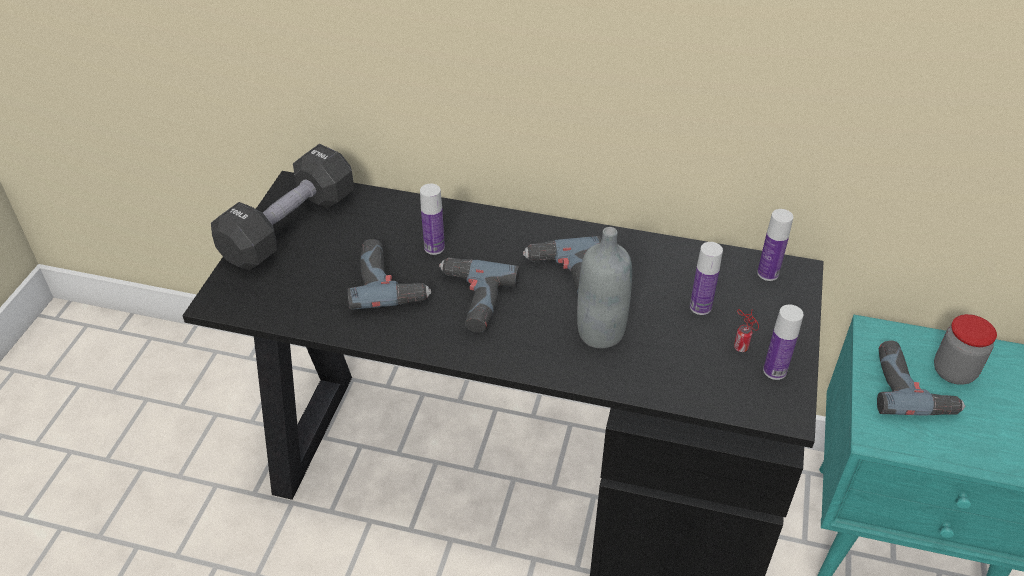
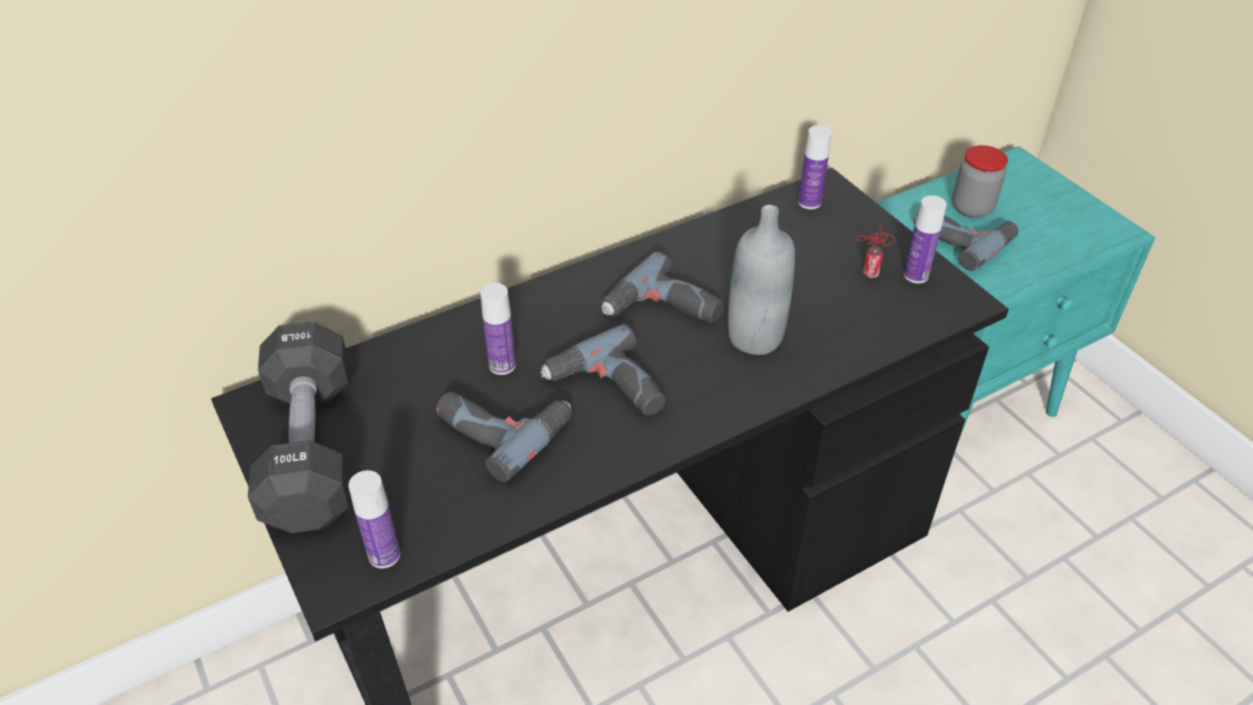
camera: 45 degrees left, 0 degrees up
(700, 307) = (799, 262): bottle -> bottle (384, 555)

